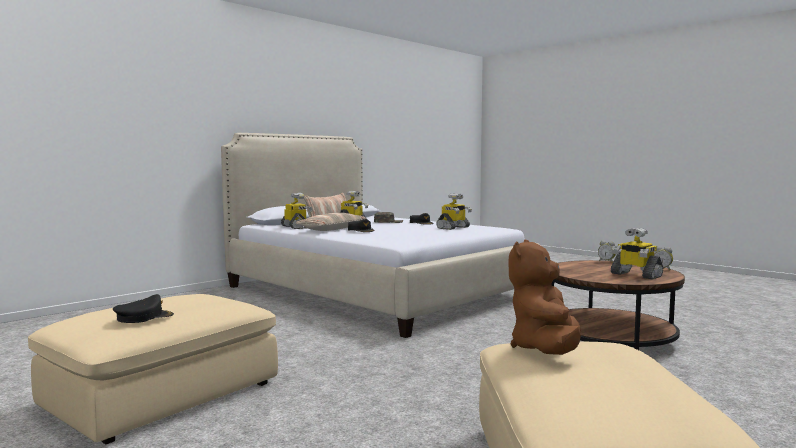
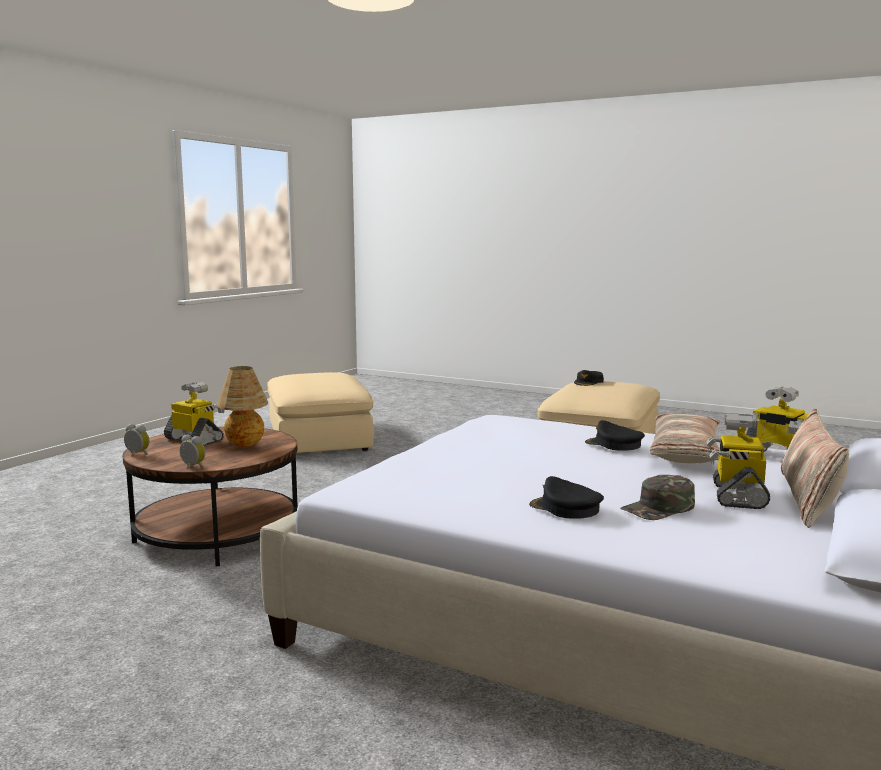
camera: 165 degrees right, 5 degrees up
(453, 228) = (459, 480): toy robot -> none
(545, 350) = (336, 386): brown plush toy -> none
(586, 269) = (245, 447): none -> table lamp

